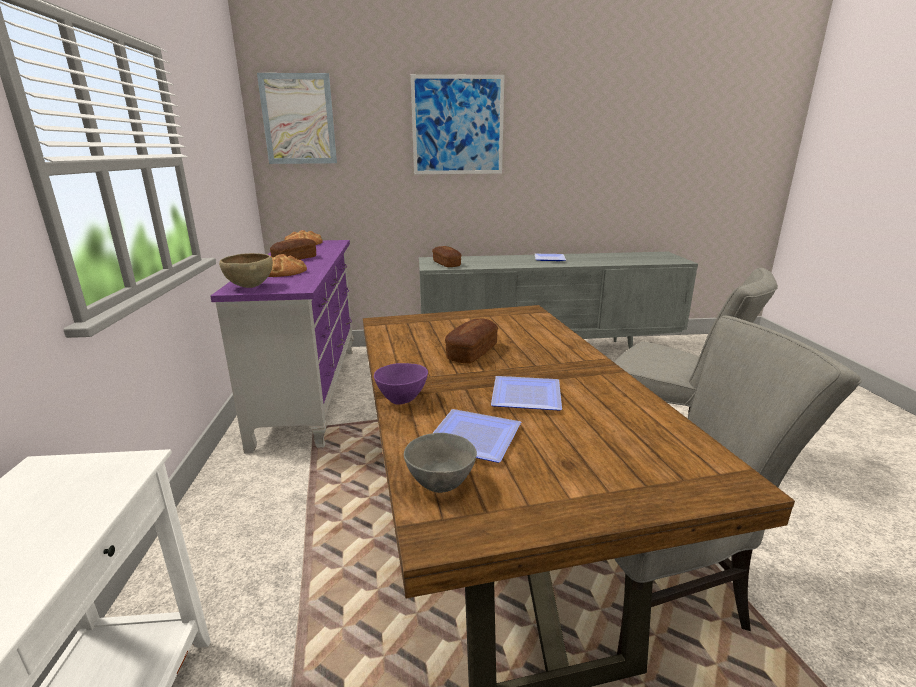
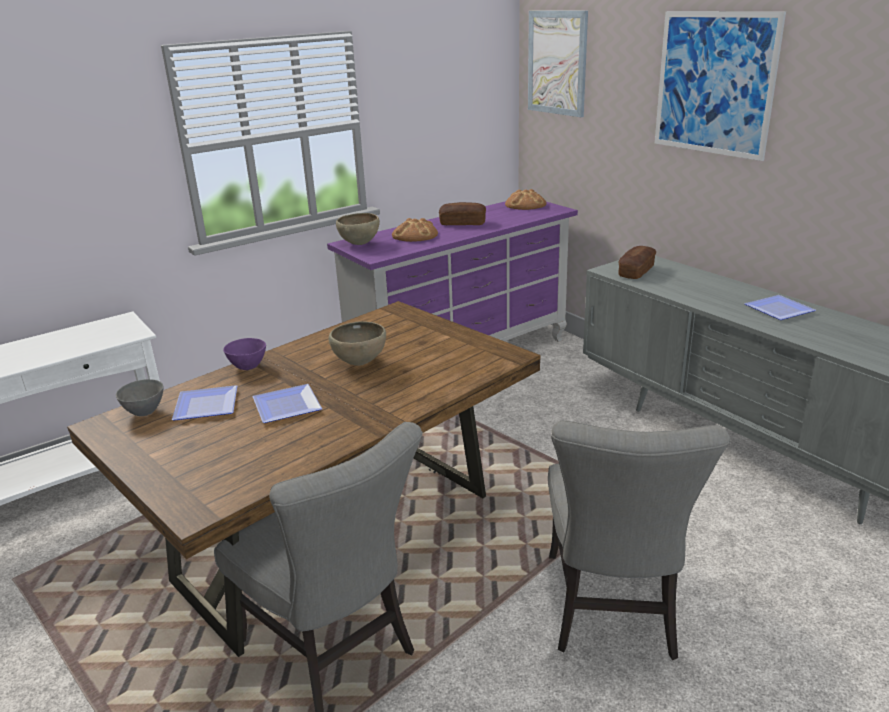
camera: 60 degrees right, 5 degrees up
(472, 352) = (360, 363): bread -> brown bowl

